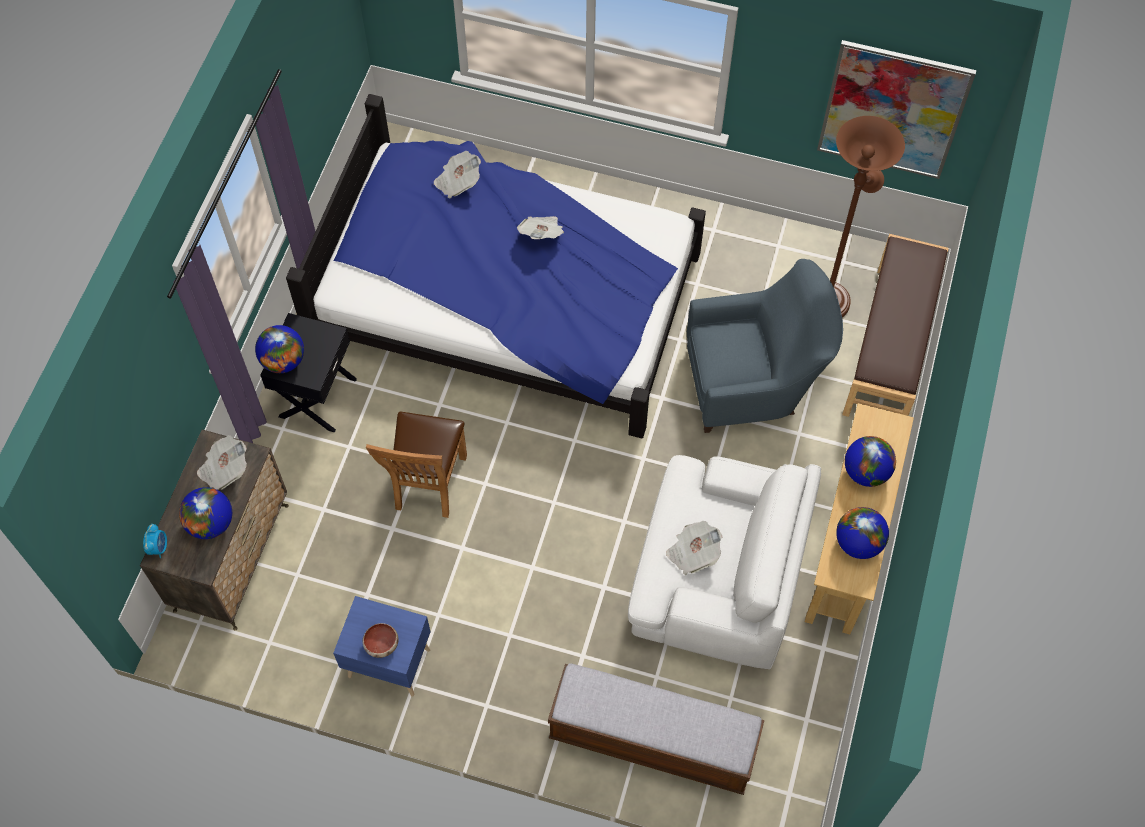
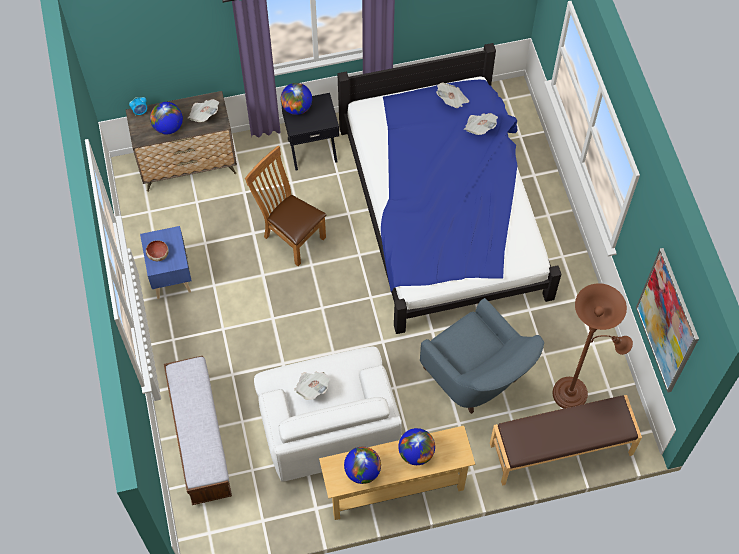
camera: 60 degrees right, 0 degrees up
(427, 486) = (291, 236): brown chair -> brown chair turned 60 degrees clockwise
(542, 234) = (474, 191): newspaper -> newspaper (452, 100)

